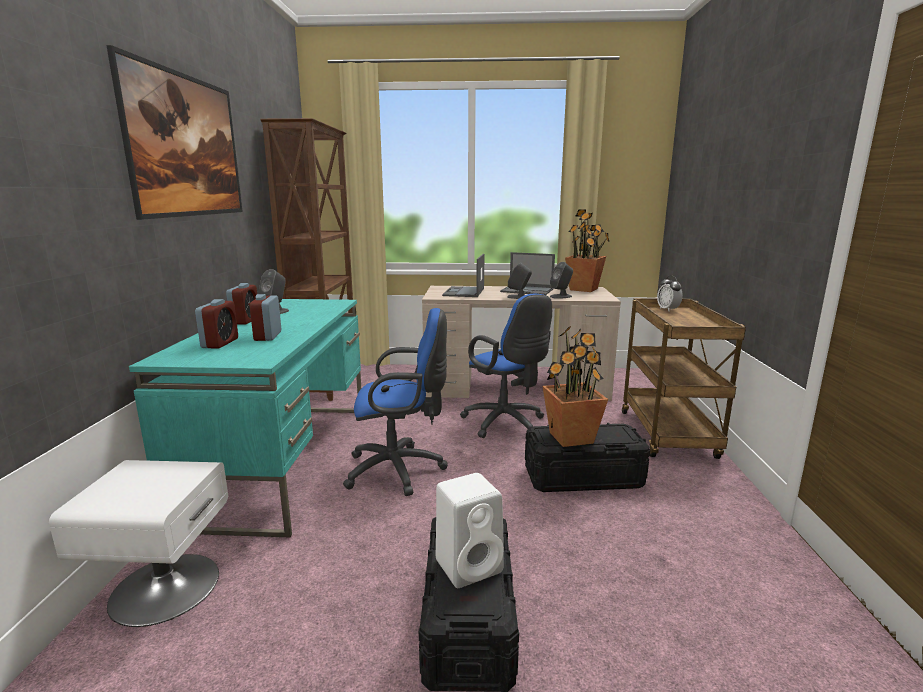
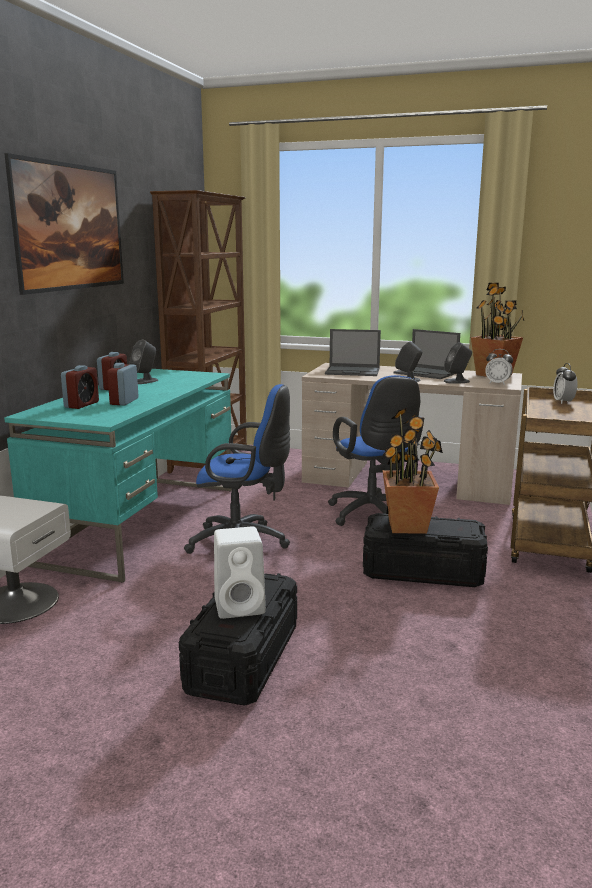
camera: 15 degrees right, 0 degrees up
(464, 292) = (353, 371): laptop -> laptop turned 105 degrees counterclockwise
(596, 296) = (497, 383): none -> alarm clock

